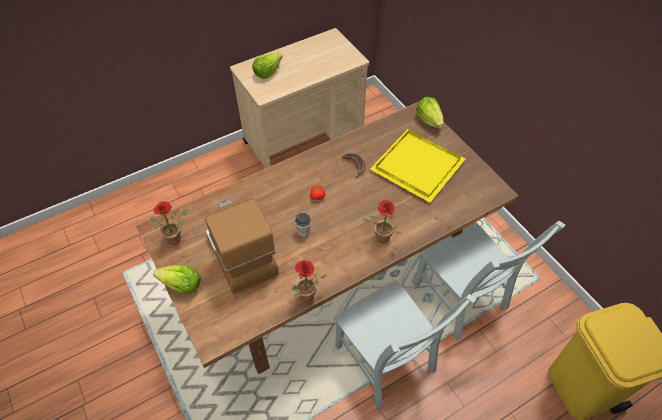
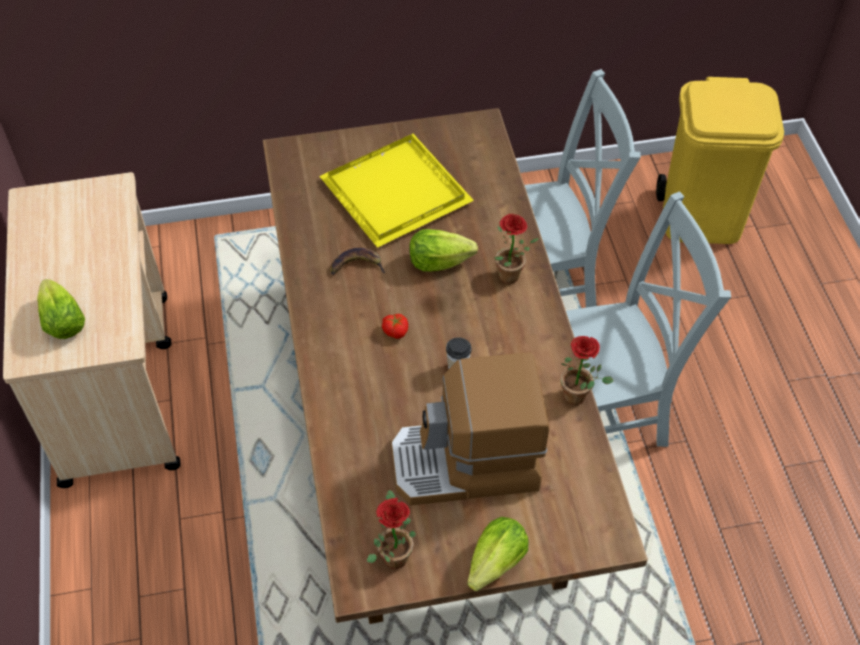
camera: 70 degrees left, 0 degrees up
(429, 120) = (311, 146): lettuce -> lettuce (438, 261)

